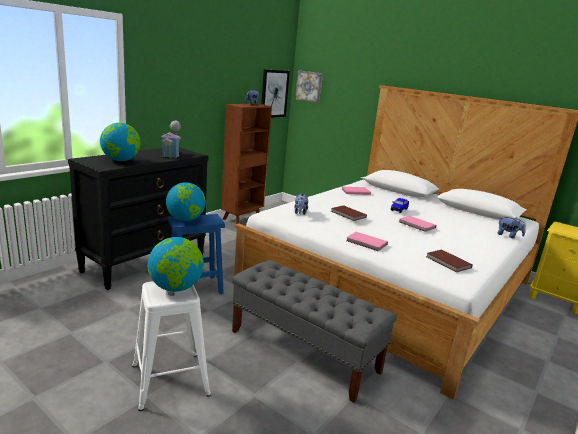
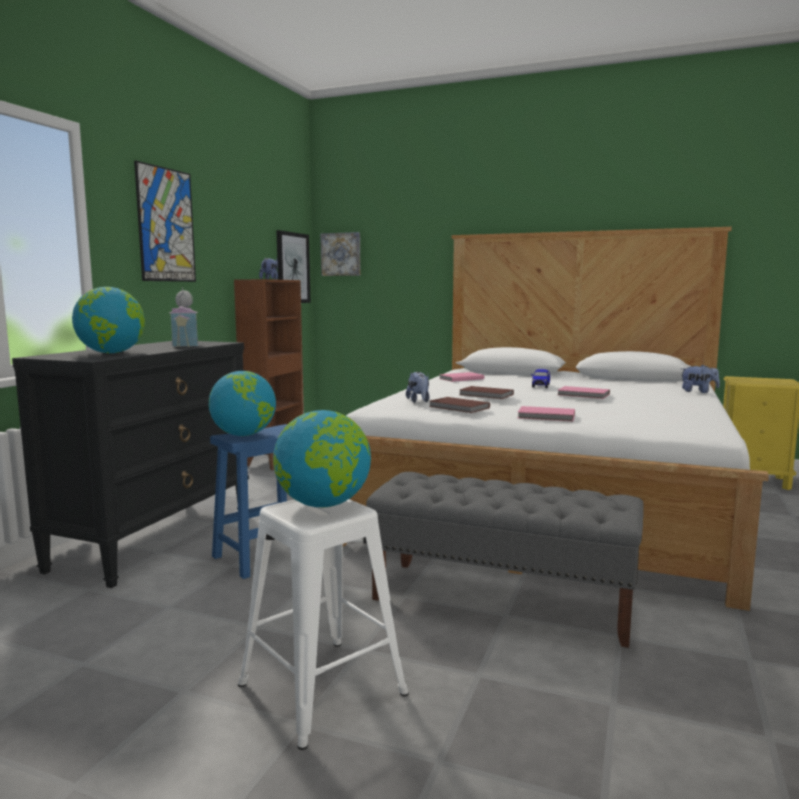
camera: 15 degrees left, 10 degrees down
(179, 72) = (166, 225): none -> picture
(448, 262) = (671, 419): brown book -> brown book (459, 407)

